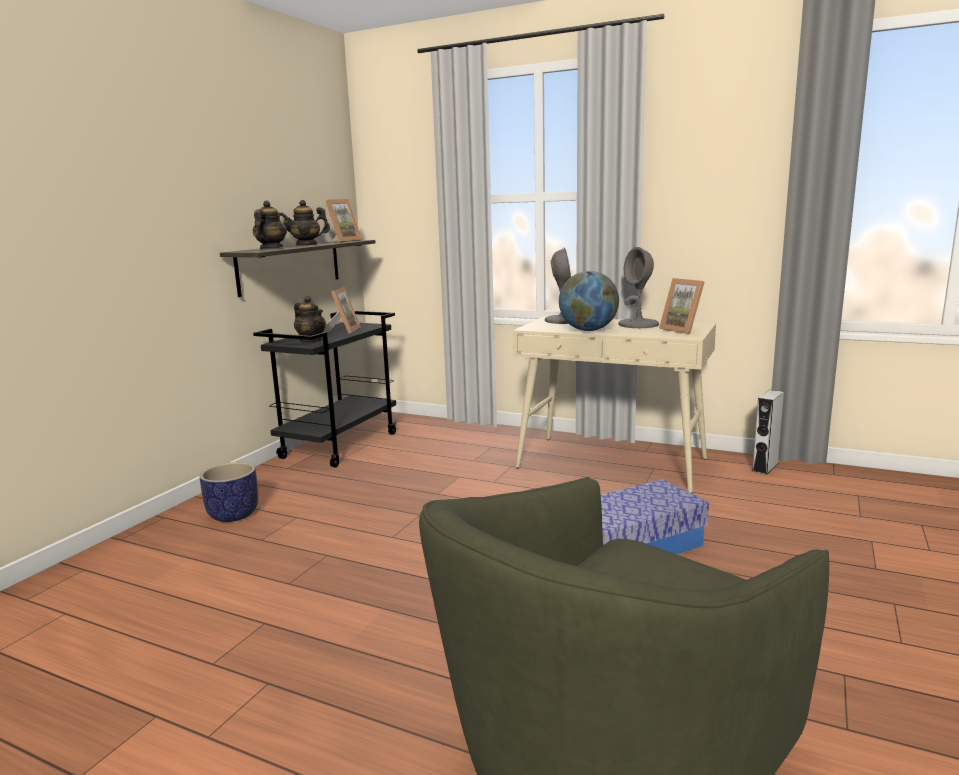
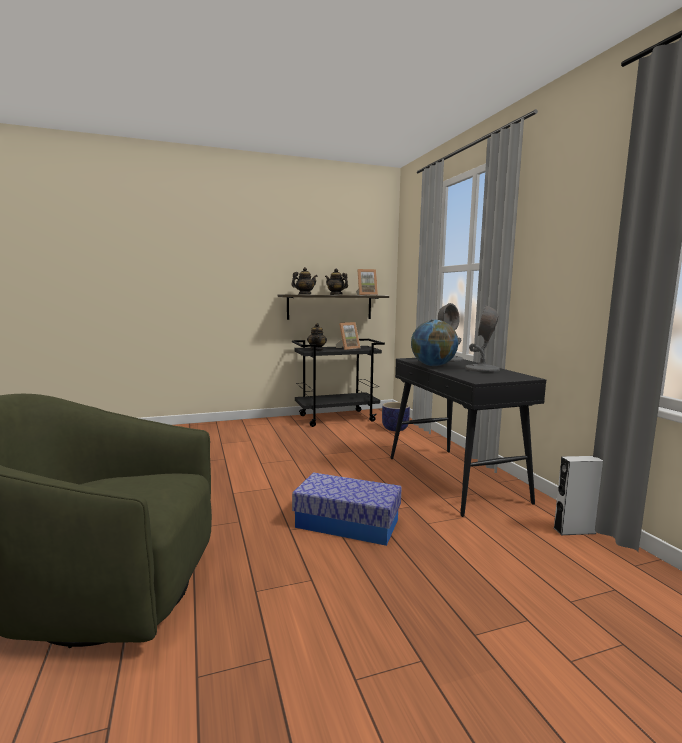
camera: 45 degrees right, 5 degrees down
(234, 514) = (236, 430): planter -> planter (395, 428)
(612, 463) = (455, 479): beige console table -> black console table
(683, 330) = (495, 377): picture frame -> none

